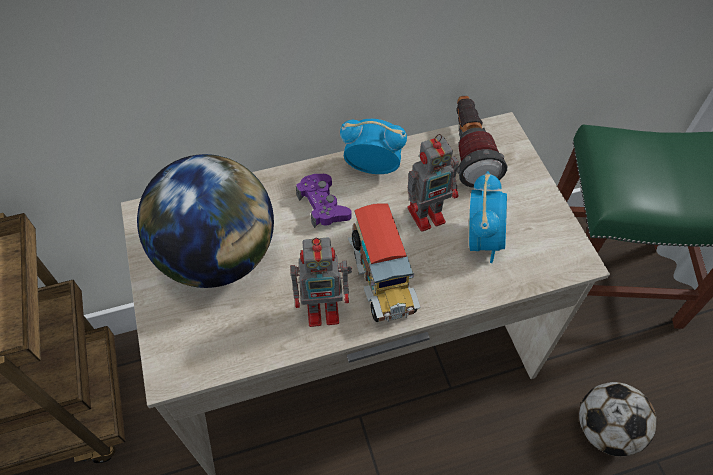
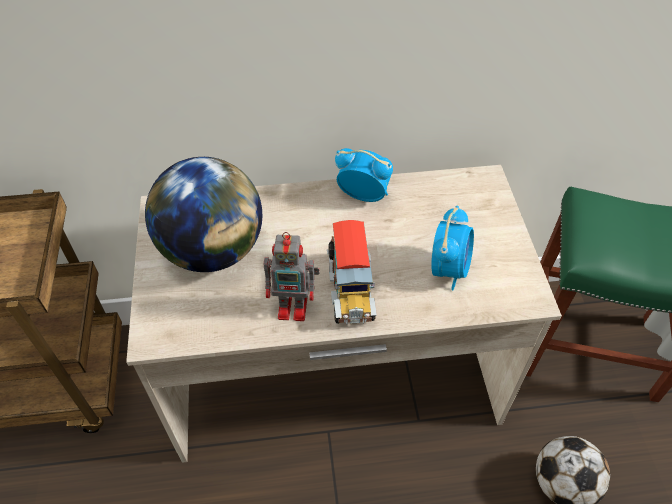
camera: 10 degrees right, 5 degrees down
(323, 205) = (312, 221): purple game controller -> none
(428, 214) = (404, 241): toy robot -> none
(469, 152) = (453, 194): flashlight -> none

